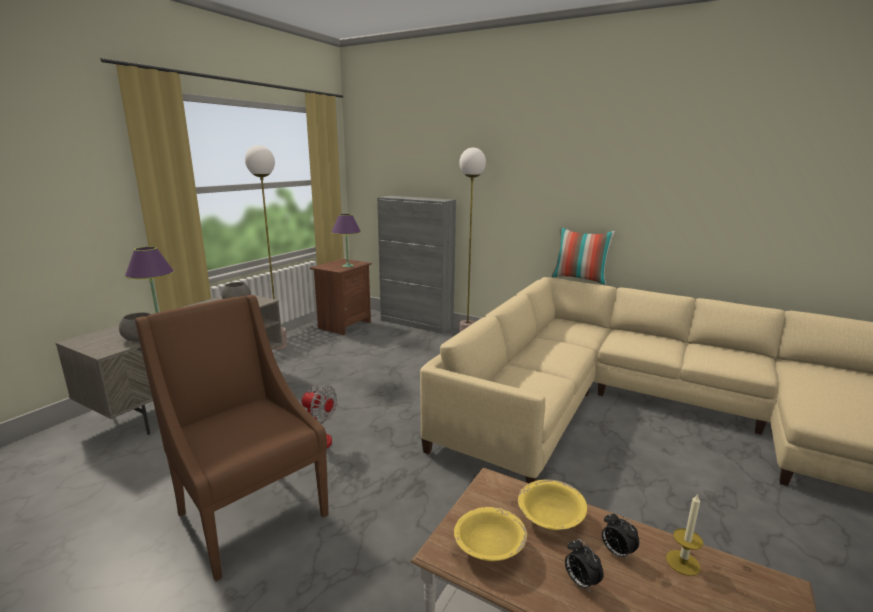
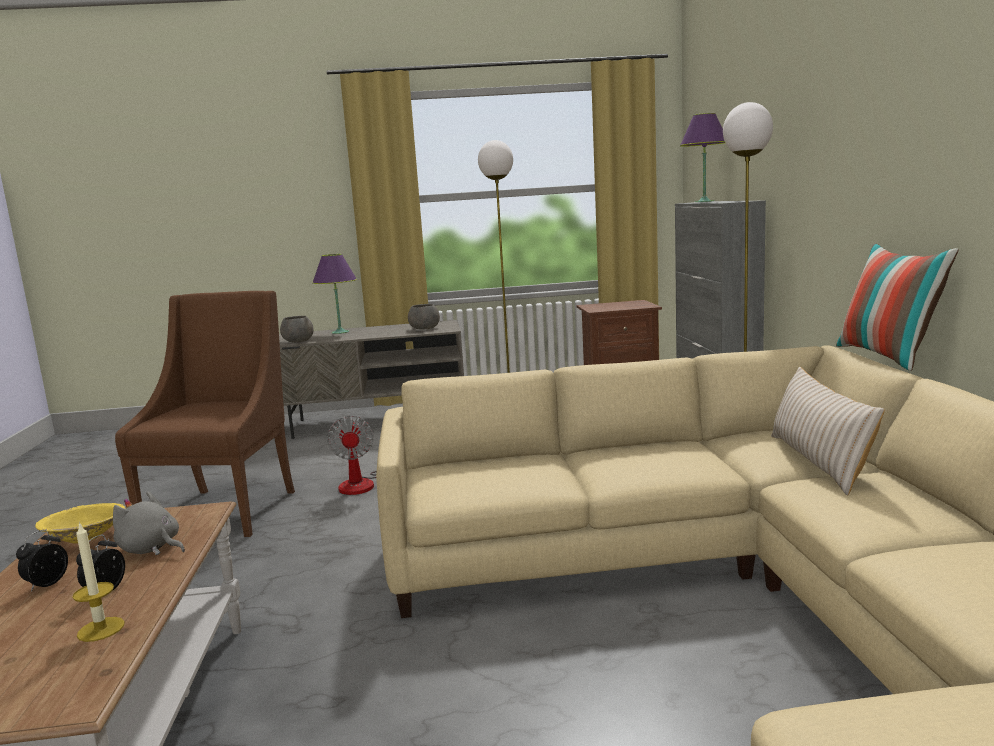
camera: 55 degrees right, 5 degrees down
(348, 266) = (621, 307): purple table lamp -> purple table lamp (704, 201)
(550, 518) = (151, 549): yellow bowl -> grey plush toy
(598, 332) = (818, 461): none -> beige pillow

